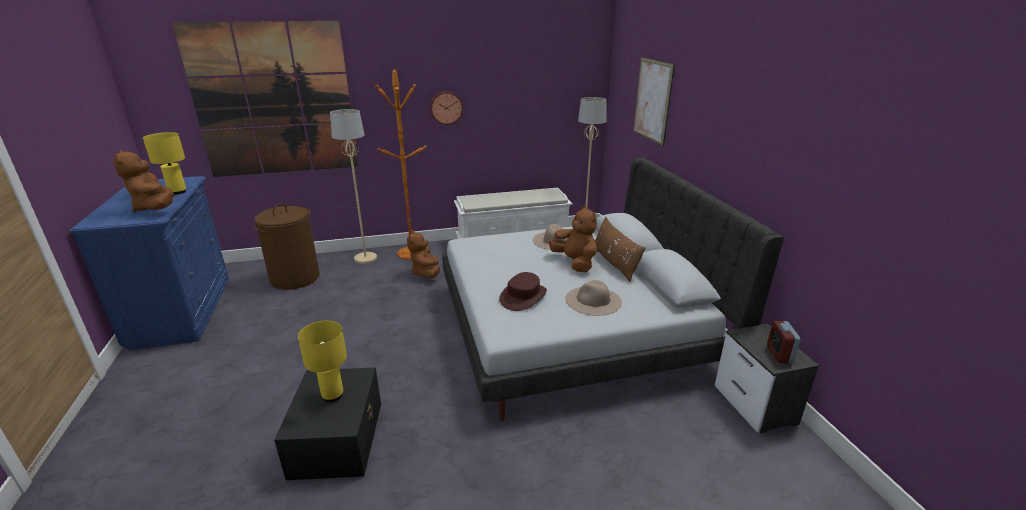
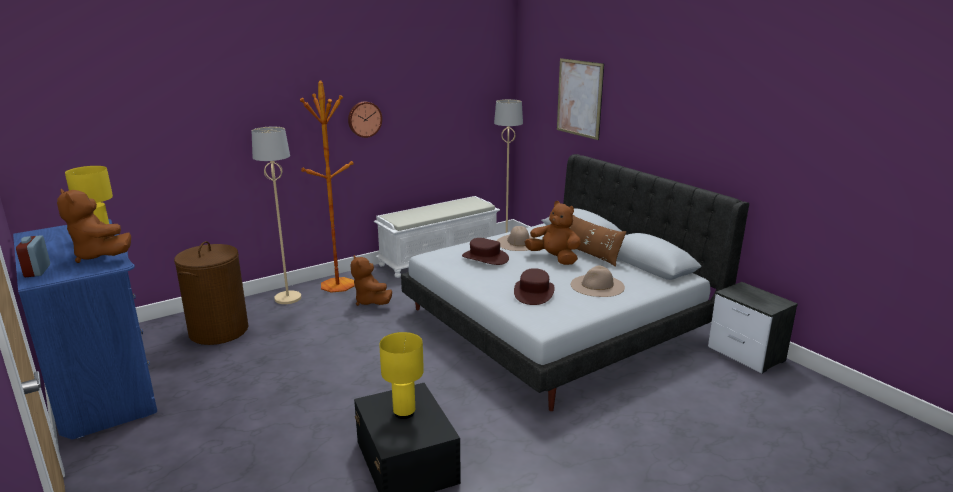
camera: 20 degrees left, 5 degrees down
(274, 101) = (177, 123): picture -> none
(508, 252) = (485, 258): none -> brown hat
(779, 354) = (765, 301): alarm clock -> alarm clock (37, 271)

